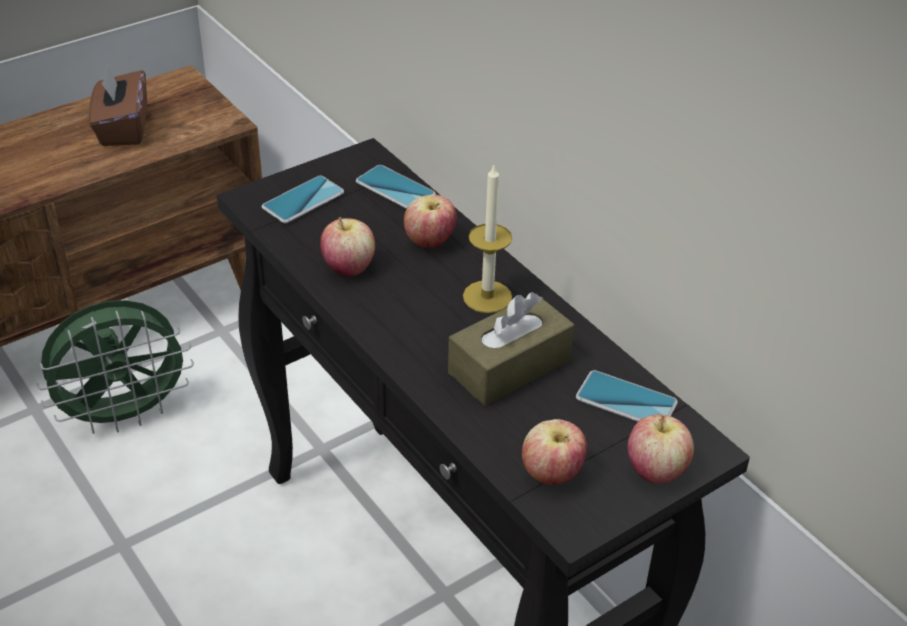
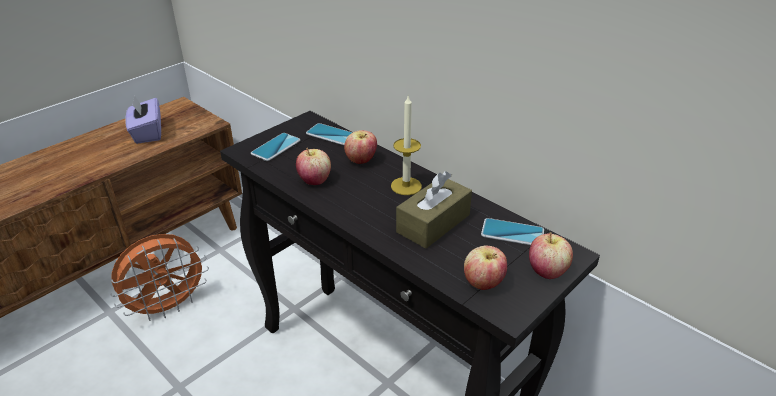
camera: 10 degrees left, 5 degrees down
(122, 129) = (147, 133): brown tissue box -> purple tissue box
(125, 415) = (168, 307): green fan -> orange fan

